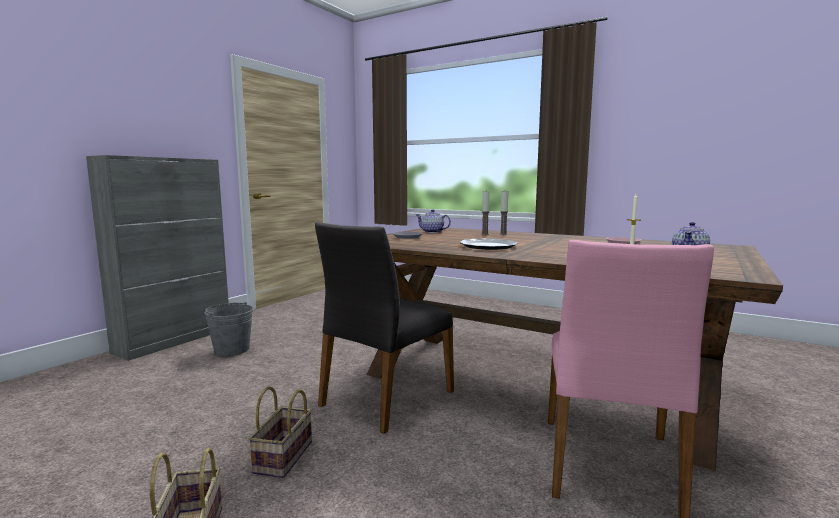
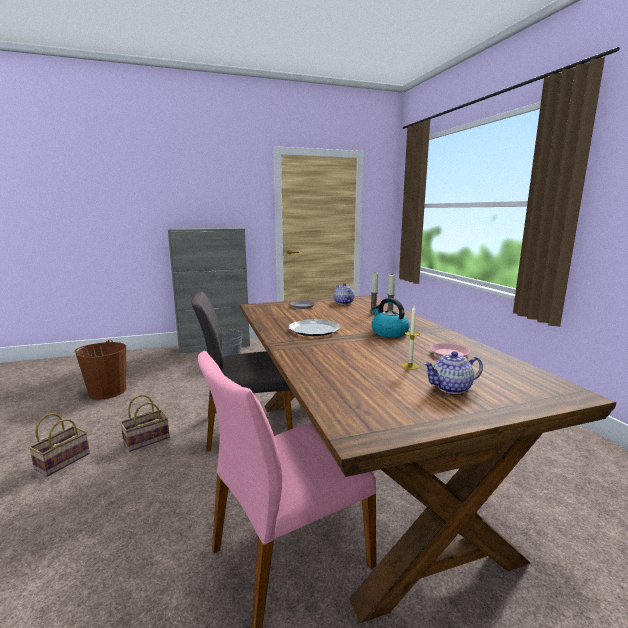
camera: 40 degrees right, 5 degrees up
(83, 437) = (107, 391): none -> brown bucket
(545, 240) = (389, 333): none -> kettle

